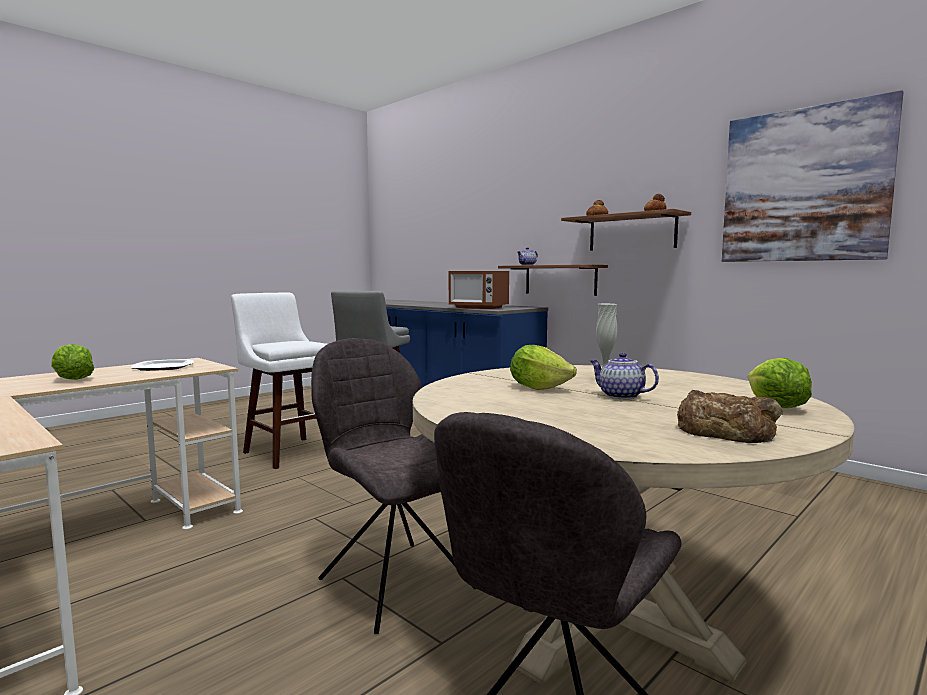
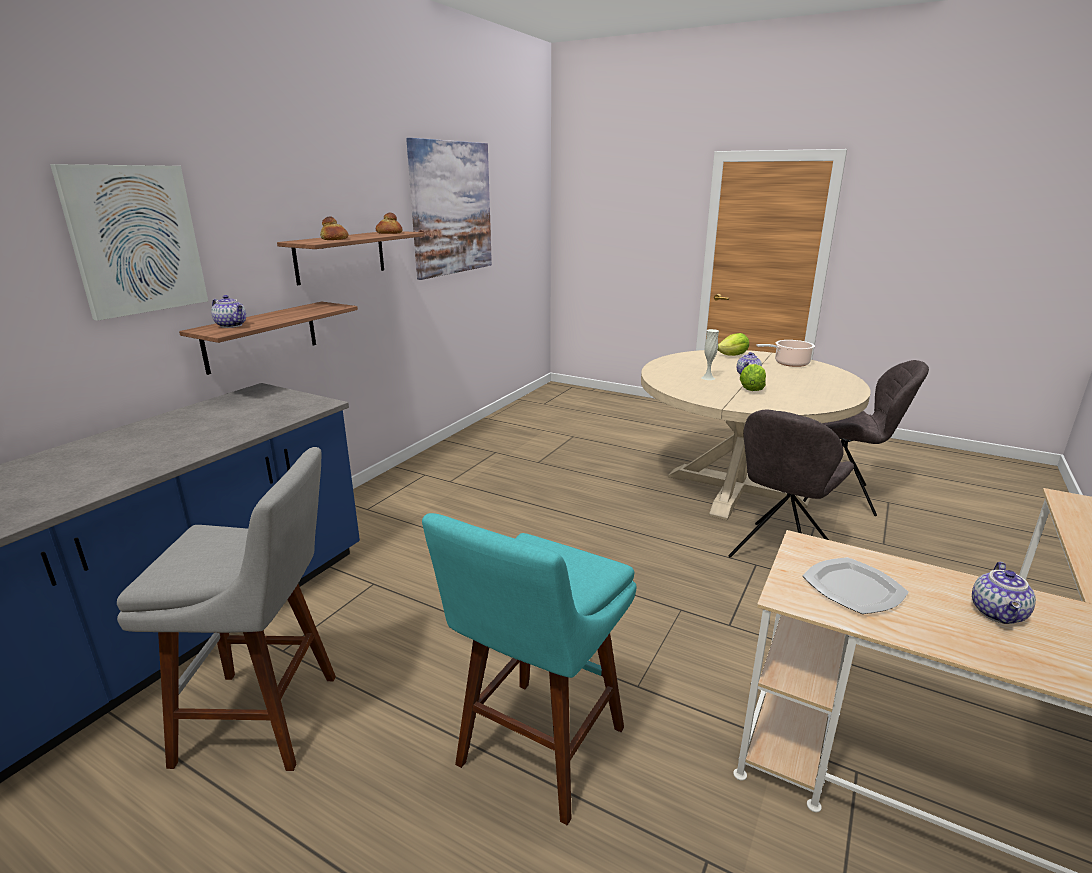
camera: 105 degrees left, 15 degrees up
(72, 379) = (999, 614): lettuce -> teapot
(287, 451) = (536, 754): white stool -> turquoise stool
(478, 307) = (268, 417): microwave -> none
(511, 217) = (135, 240): none -> picture
(726, 429) = (789, 363): bread -> cooking pot

